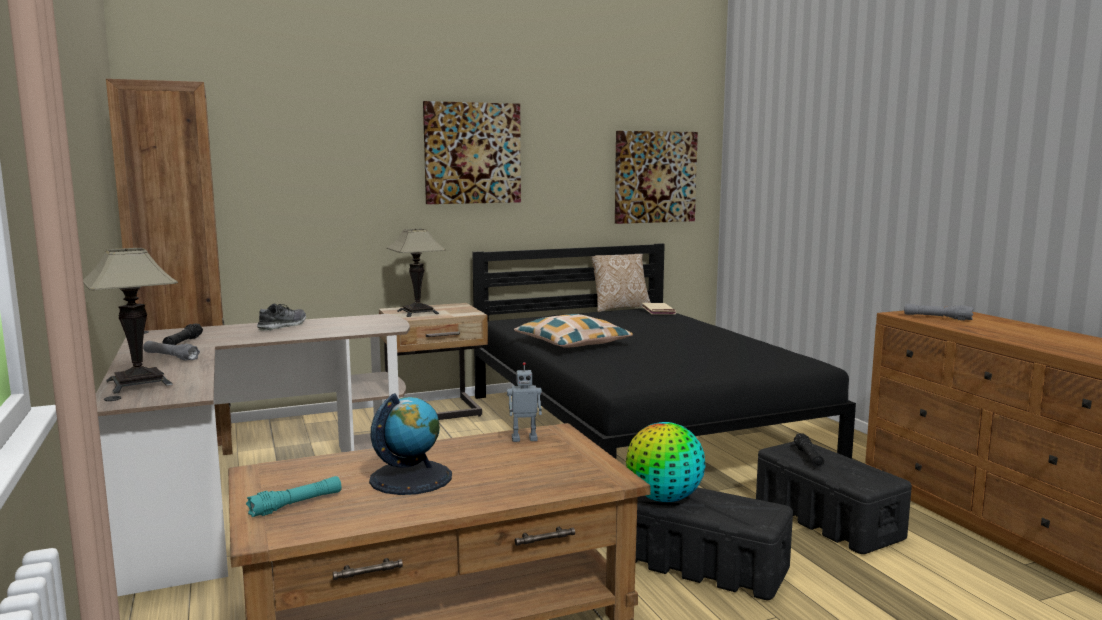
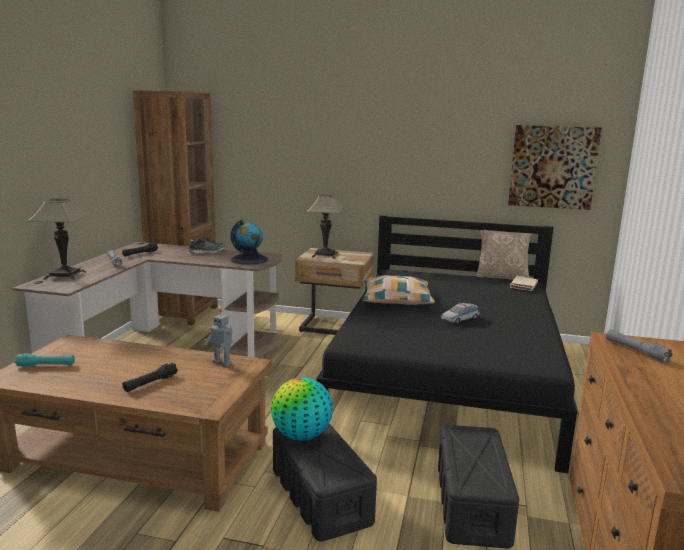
camera: 35 degrees right, 5 degrees up
(411, 478) = (119, 368): globe -> globe (249, 259)
(472, 153) = (386, 140): picture -> none
(669, 347) = (460, 319): none -> toy car
(808, 457) = (469, 444): black flashlight -> black flashlight (150, 383)

